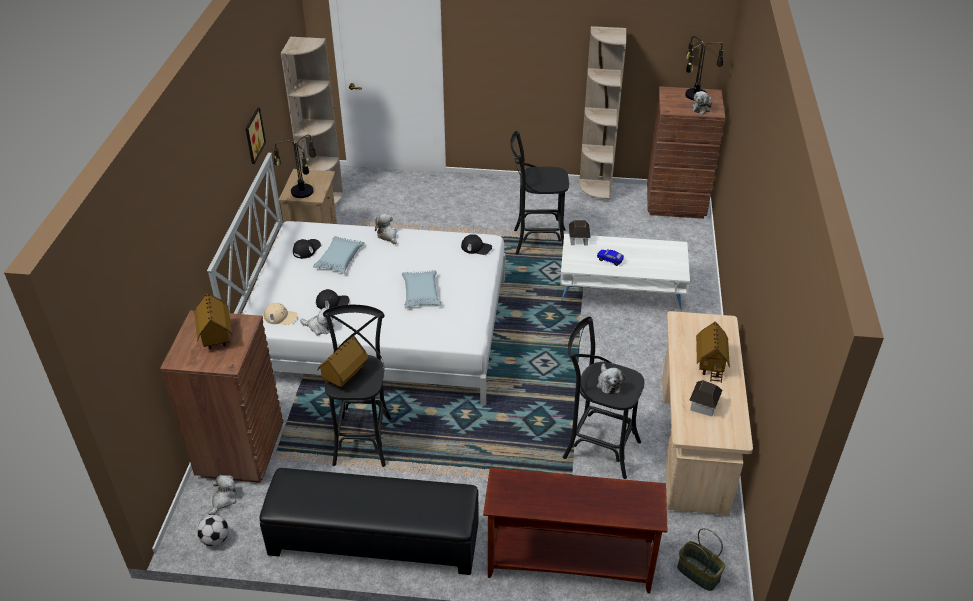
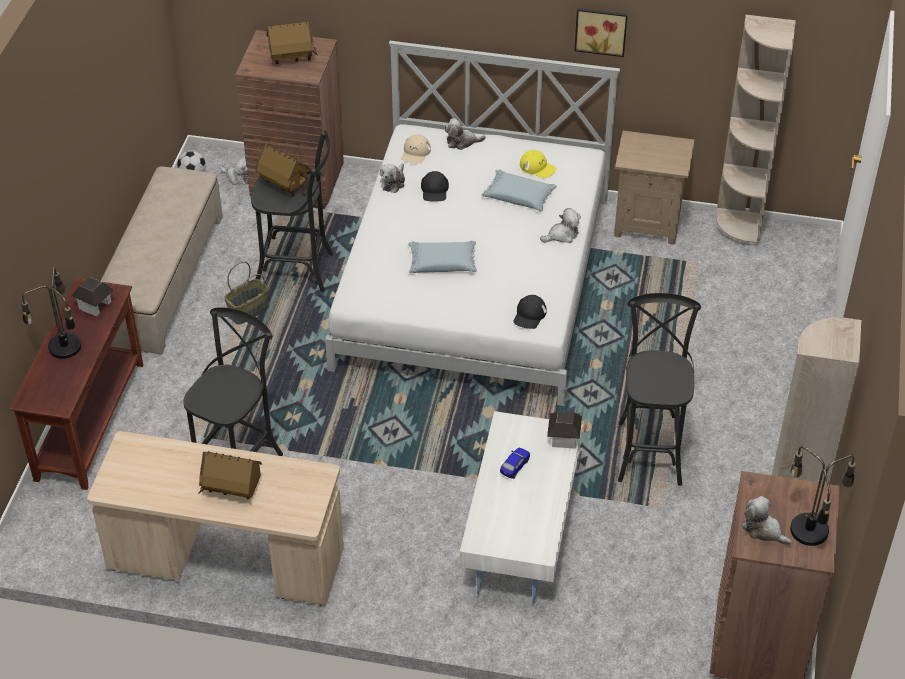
camera: 95 degrees right, 5 degrees up
(302, 192) = (638, 148): table lamp -> table lamp (64, 347)
(306, 249) = (537, 167): black cap -> yellow cap
(373, 539) = (163, 277): black bench -> beige bench
(608, 383) = (224, 390): plush toy -> plush toy (462, 142)
(699, 573) = (43, 527): basket -> basket (248, 311)
(703, 406) = (165, 468): toy house -> toy house (95, 305)

